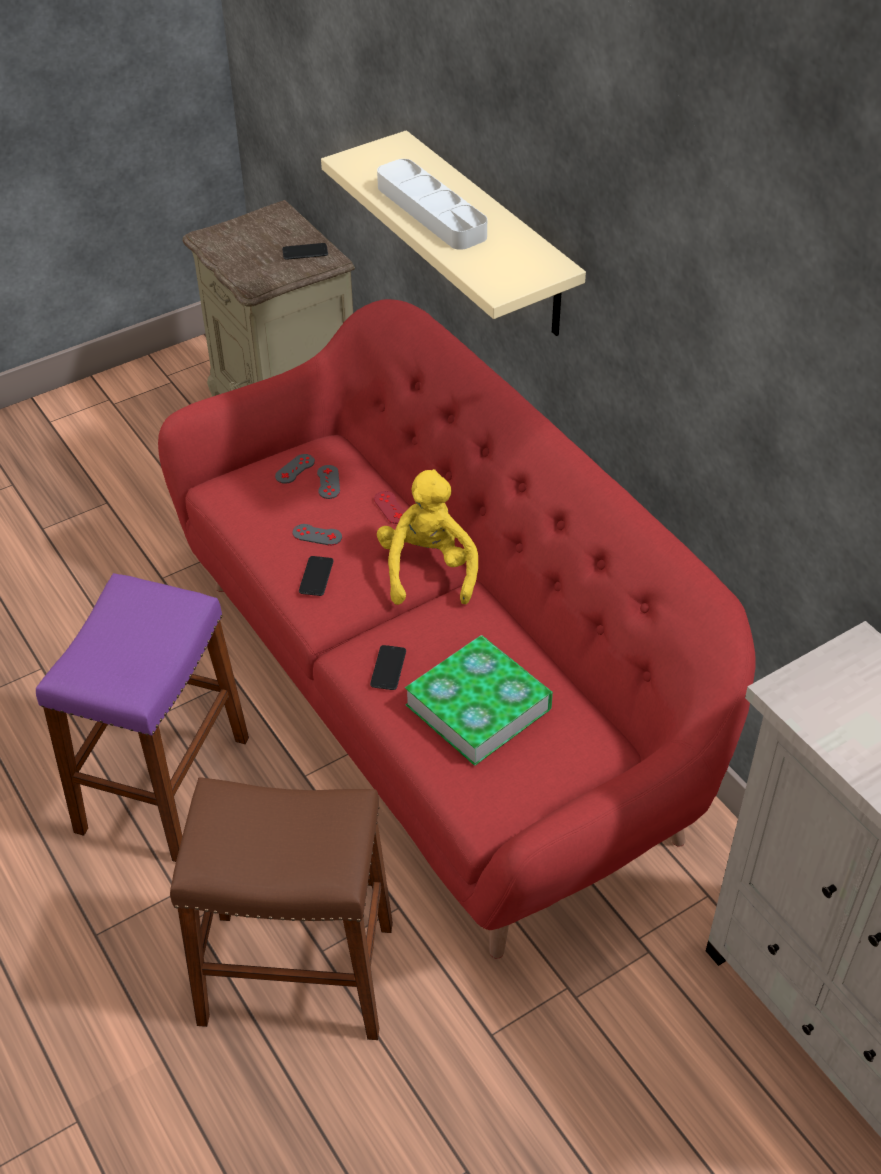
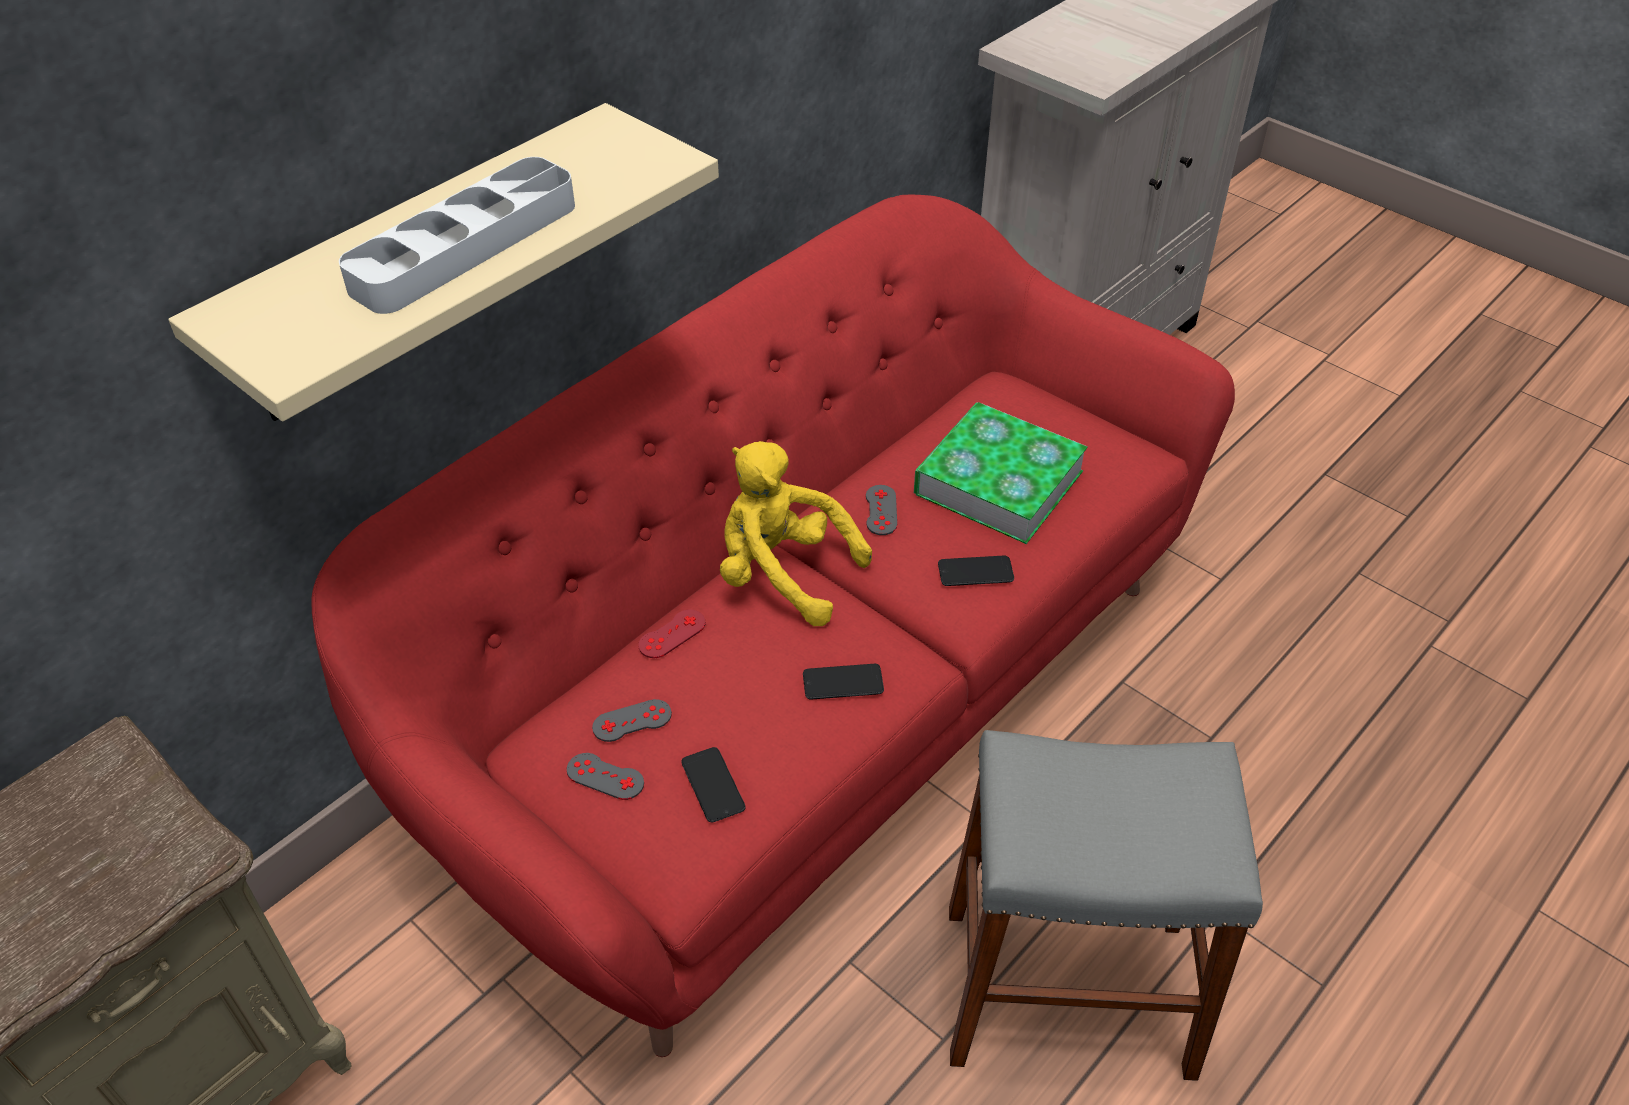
camera: 105 degrees left, 0 degrees up
(164, 784) = (1067, 990): purple stool -> grey stool
(297, 973) = (1250, 753): brown stool -> none
(305, 252) = (71, 801): phone -> phone (713, 785)
(317, 535) = (756, 703): grey game controller -> grey game controller (881, 510)
(428, 569) = (782, 573): yellow plush toy -> yellow plush toy turned 45 degrees clockwise

